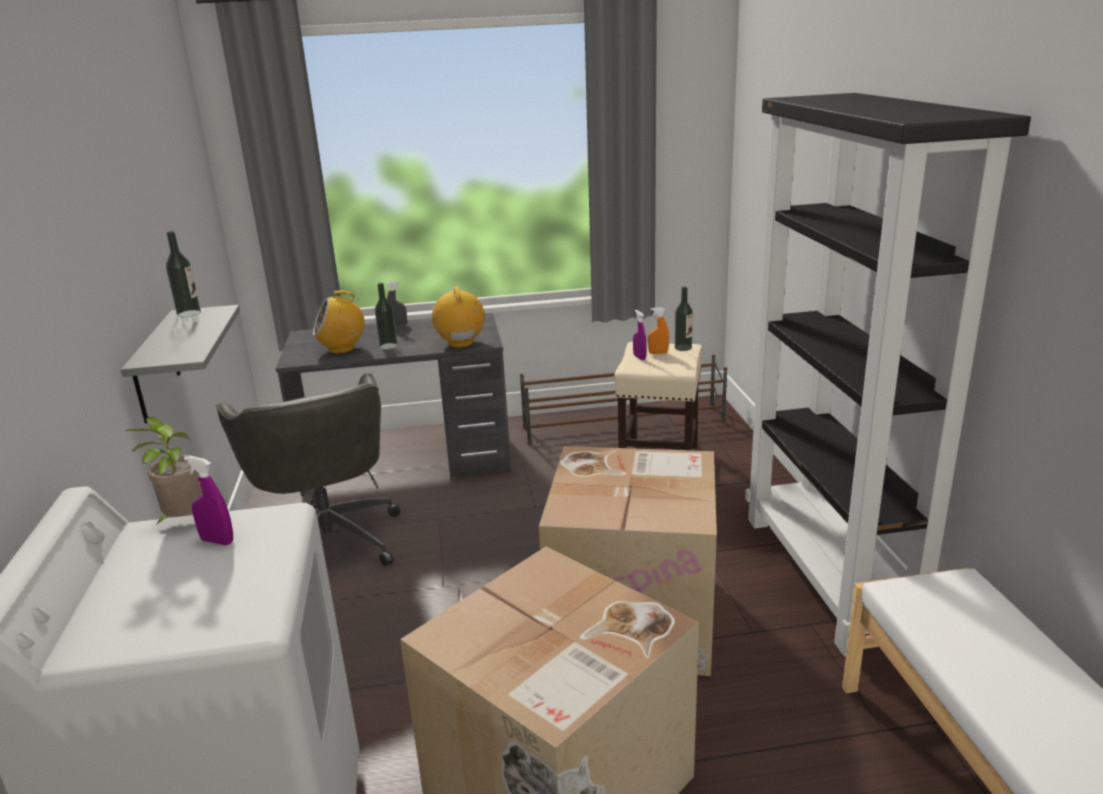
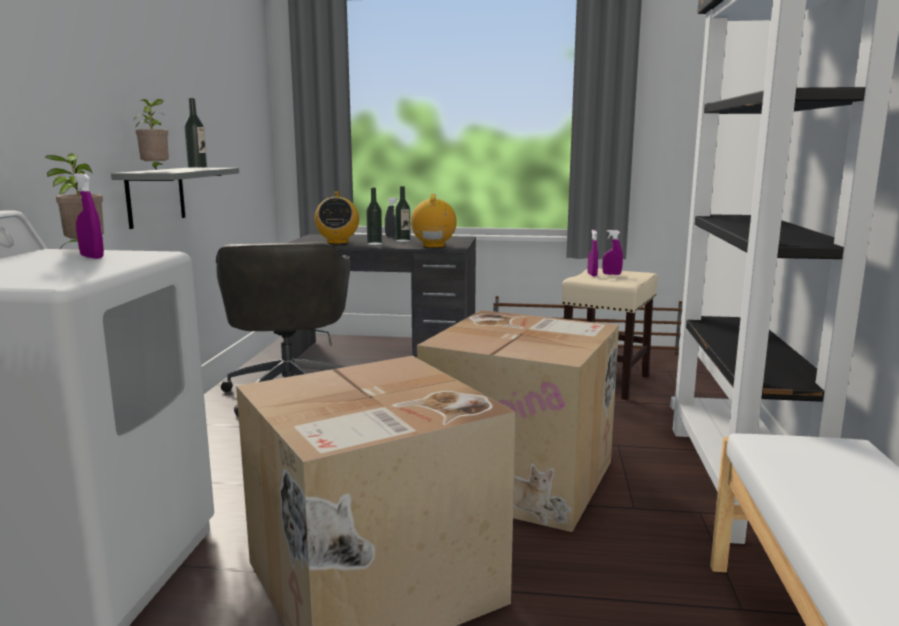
camera: 15 degrees right, 10 degrees down
(166, 348) = (156, 171): none -> potted plant
(342, 349) = (337, 242): radio -> radio turned 90 degrees counterclockwise
(658, 353) = (611, 274): orange spray bottle -> purple spray bottle
(683, 348) = (637, 273): bottle -> bottle (403, 240)

